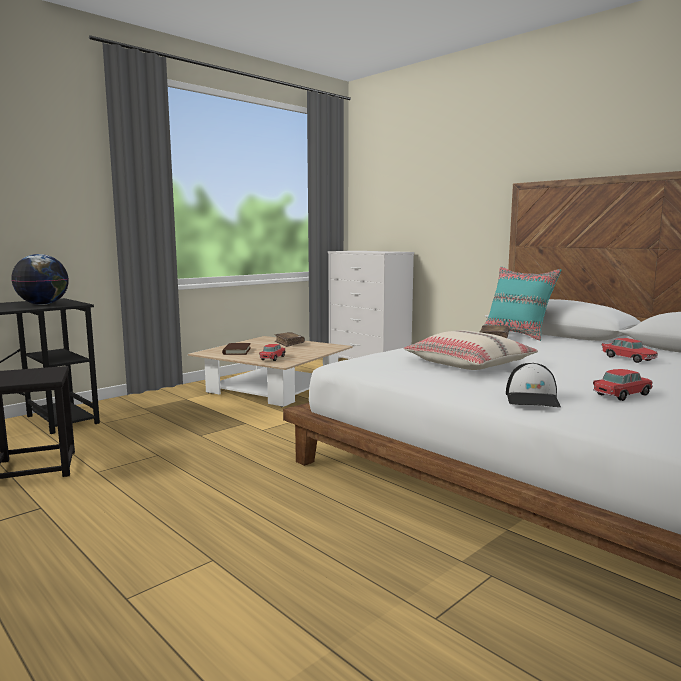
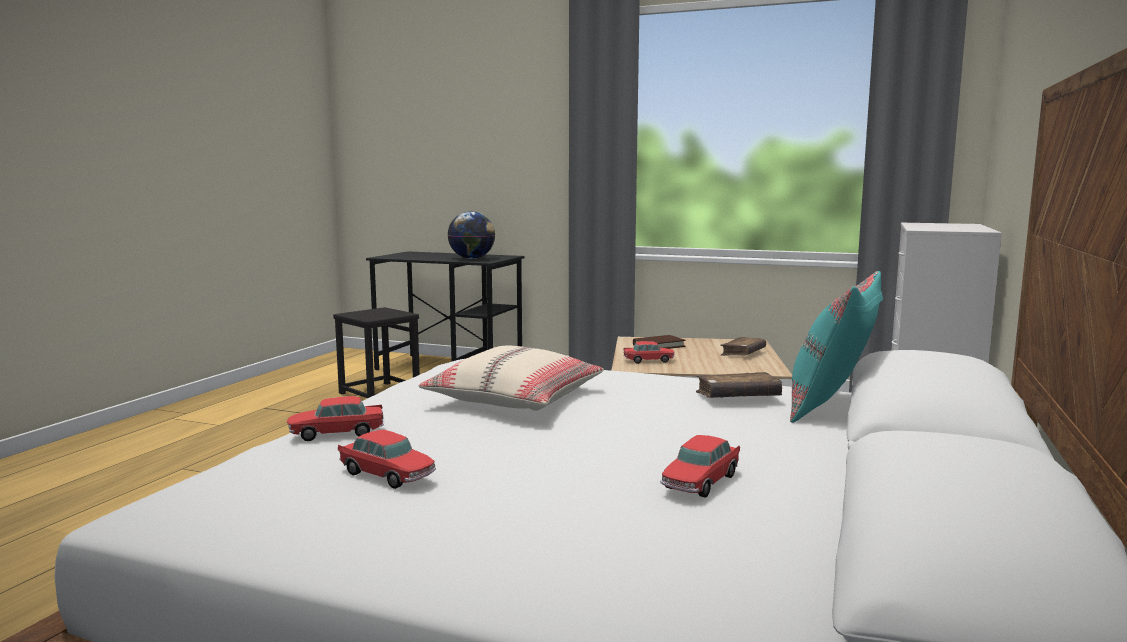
camera: 65 degrees right, 0 degrees up
(533, 399) = (337, 433): cap -> toy car

